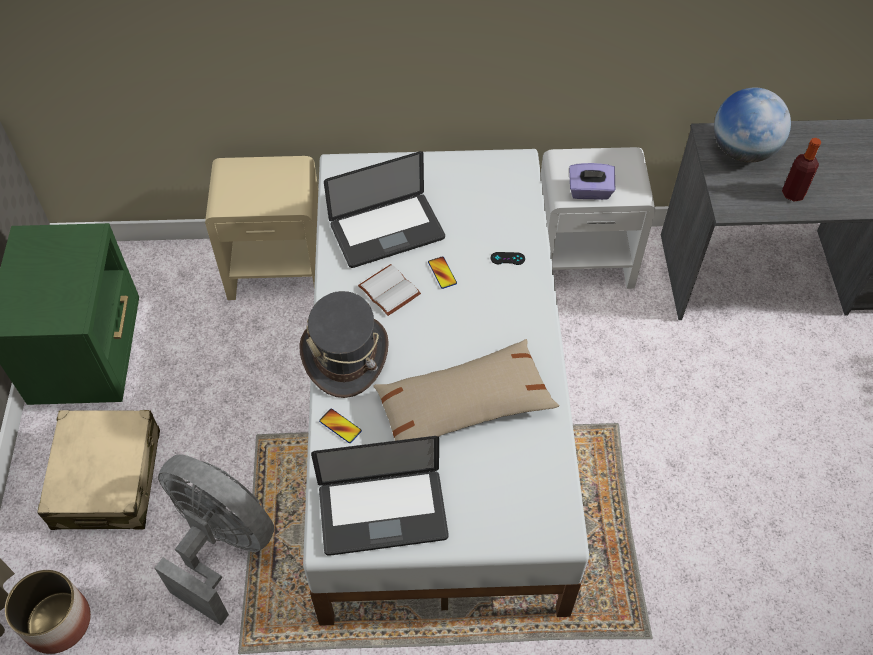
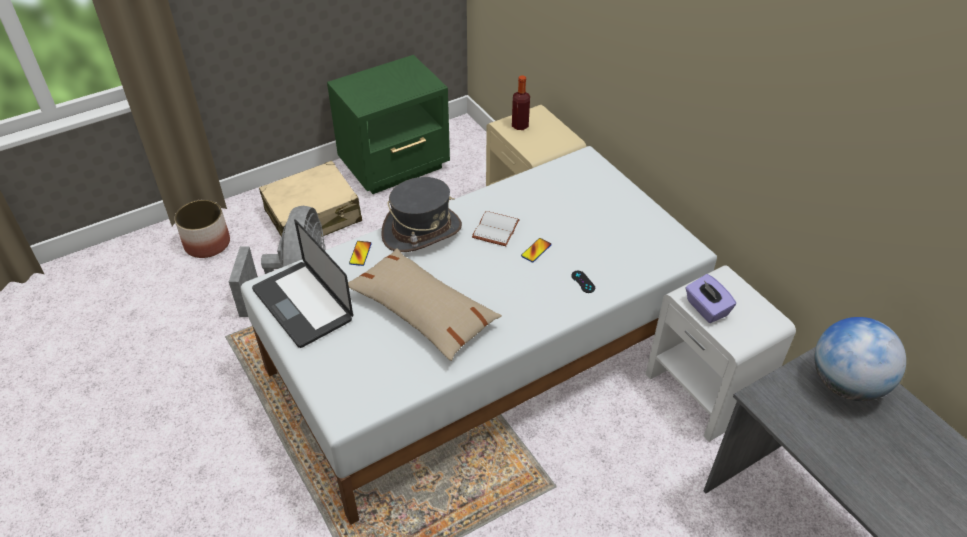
camera: 60 degrees right, 10 degrees down
(387, 232) = (549, 206): laptop -> none
(793, 193) = (832, 444): bottle -> bottle (520, 125)

